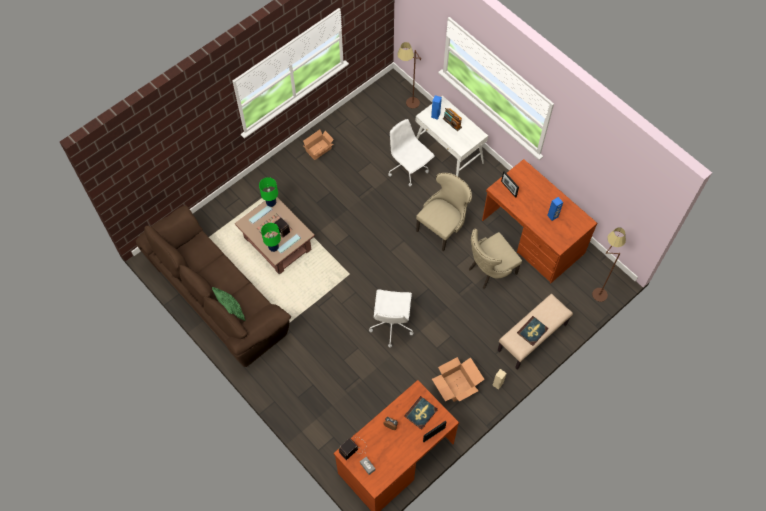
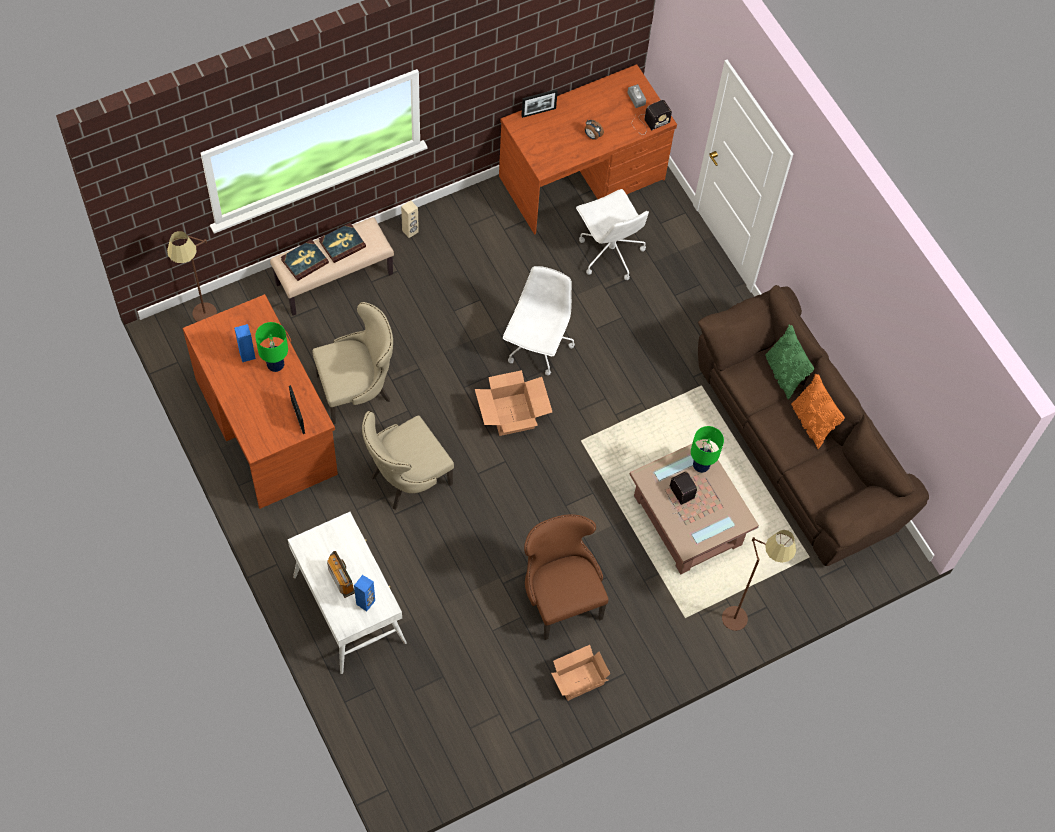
camera: 170 degrees left, 0 degrees up
(210, 283) = (811, 423): none -> orange pillow
(271, 203) = (691, 545): green table lamp -> green table lamp (276, 365)
(339, 186) = (560, 597): none -> brown chair
(408, 106) = (388, 730): brown floor lamp -> brown floor lamp (745, 613)
(409, 170) = (429, 597): white office chair -> white office chair (609, 251)
(421, 413) = (547, 140): book -> book (304, 261)
(456, 385) = (469, 243): cardboard box -> cardboard box (512, 414)

